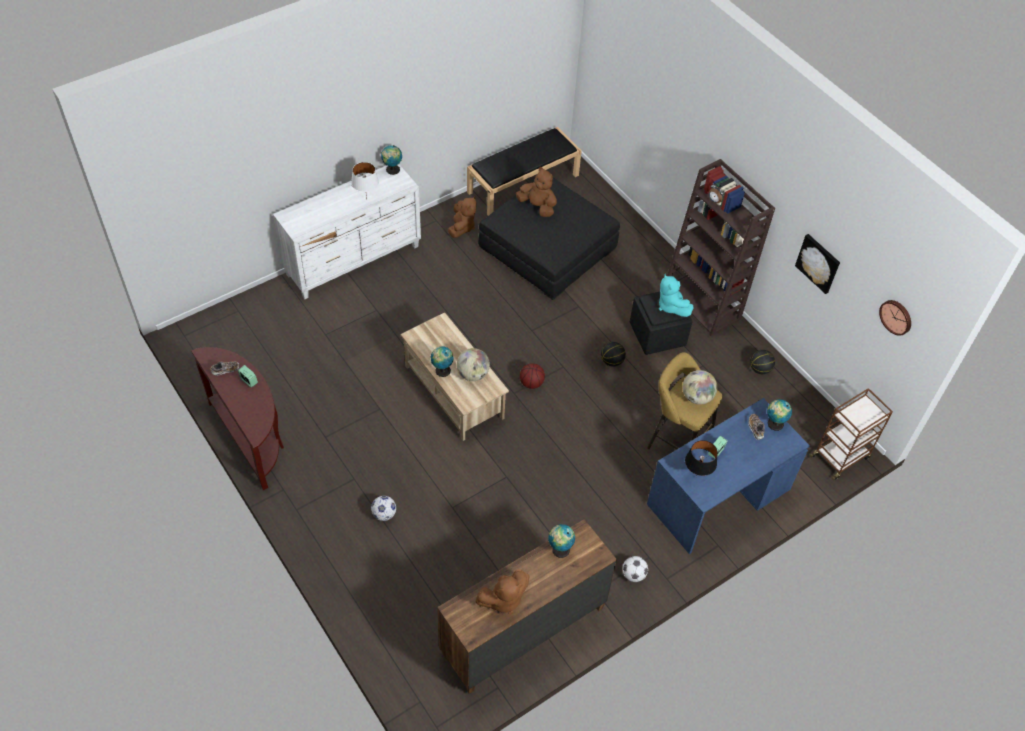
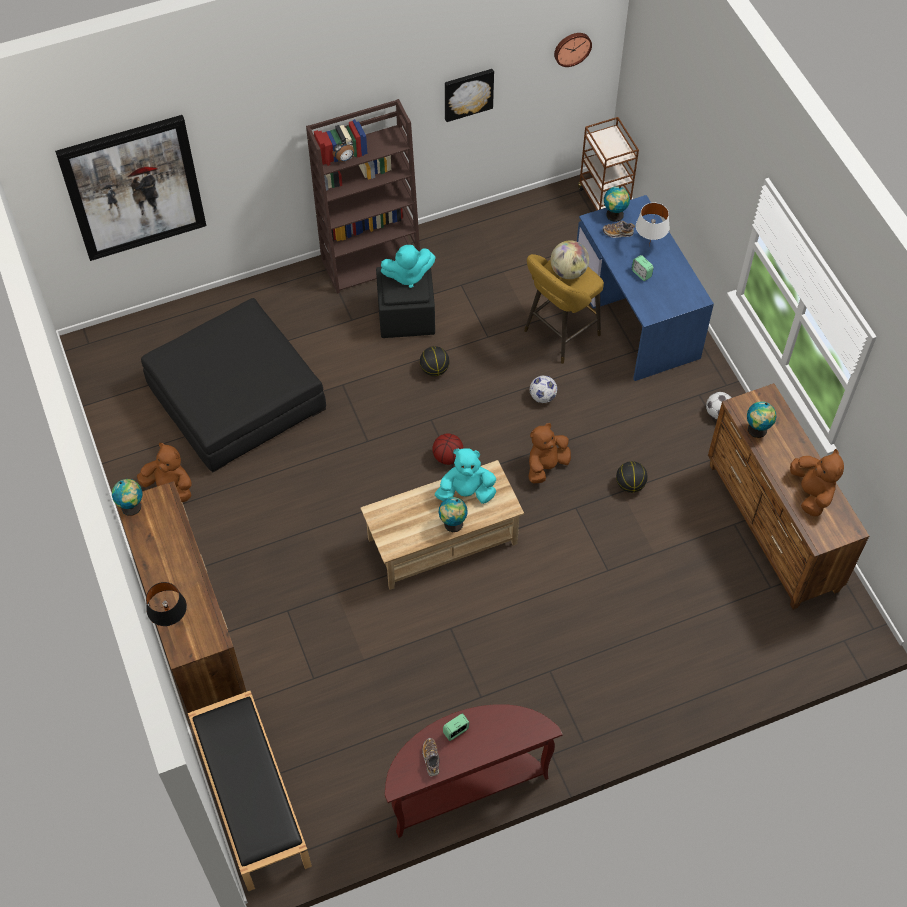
camera: 75 degrees left, 5 degrees up
(354, 261) = (191, 627): white dresser -> brown dresser
(366, 199) = (179, 547): white table lamp -> white table lamp (649, 246)
(384, 514) = (605, 644): football -> football (542, 397)
(473, 374) = (466, 492): globe -> turquoise plush toy
(523, 183) = (113, 401): black bench -> black bench (251, 797)
(537, 206) = (207, 373): brown plush toy -> brown plush toy (546, 465)
(632, 89) = (133, 188): none -> picture
(695, 477) = (670, 299): black table lamp -> black table lamp (172, 624)
(759, 369) = (478, 235): basketball -> basketball (630, 485)

